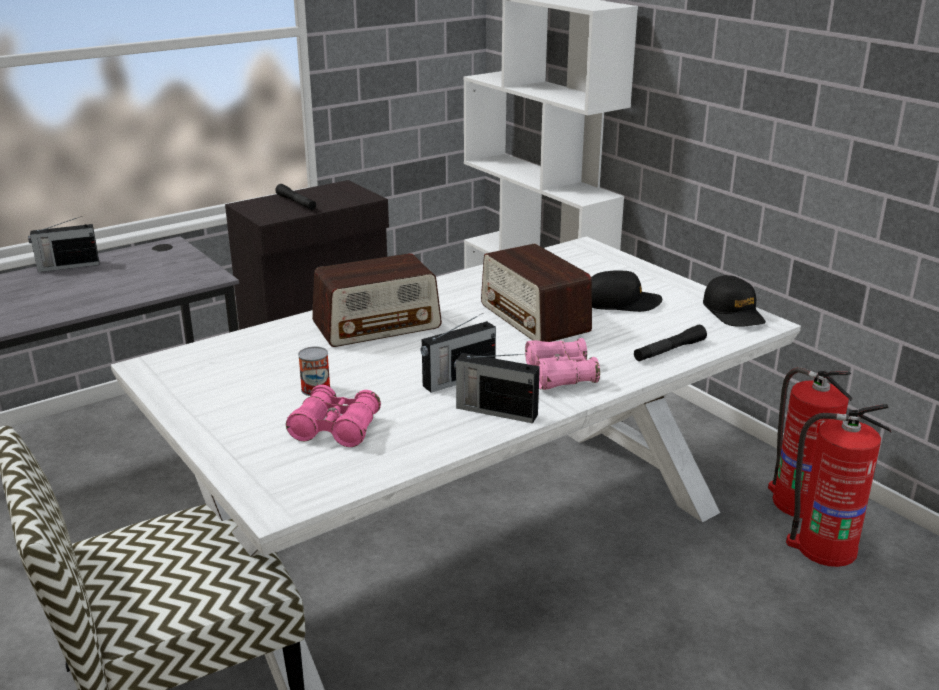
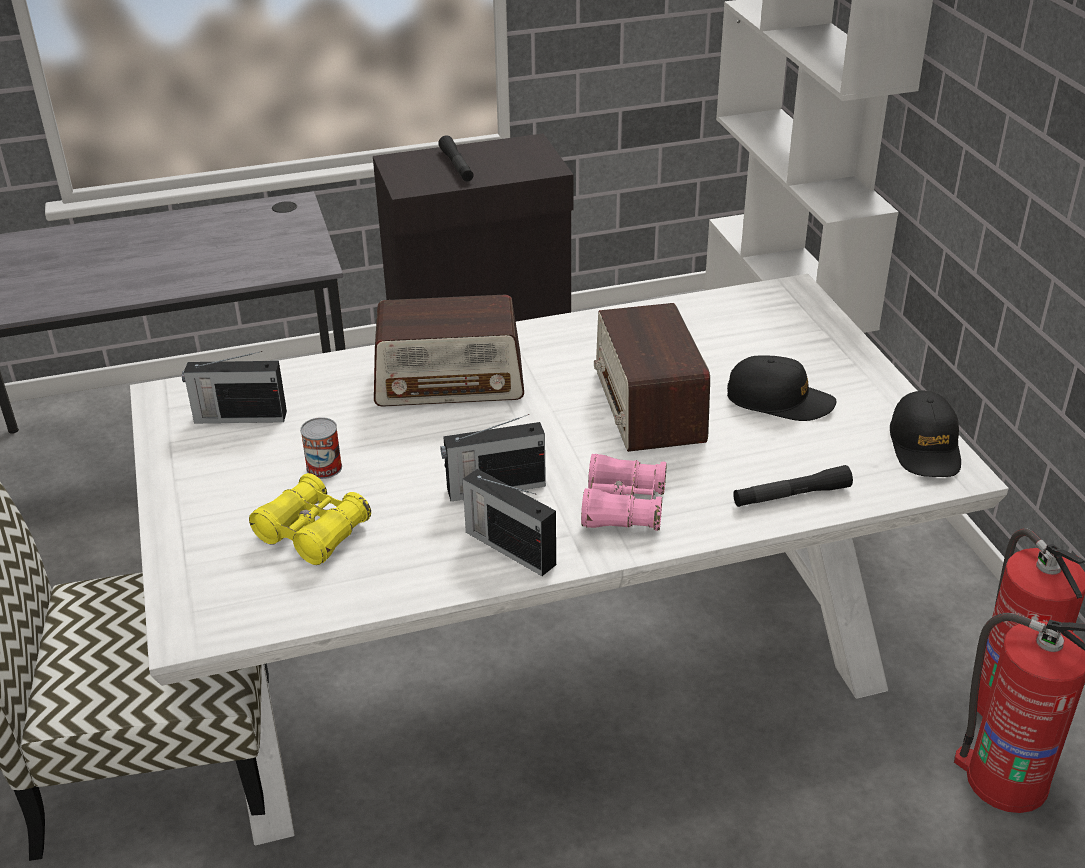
camera: 20 degrees right, 10 degrees up
(67, 266) = (168, 221): radio -> radio (238, 417)
(336, 428) = (313, 532): pink binoculars -> yellow binoculars

